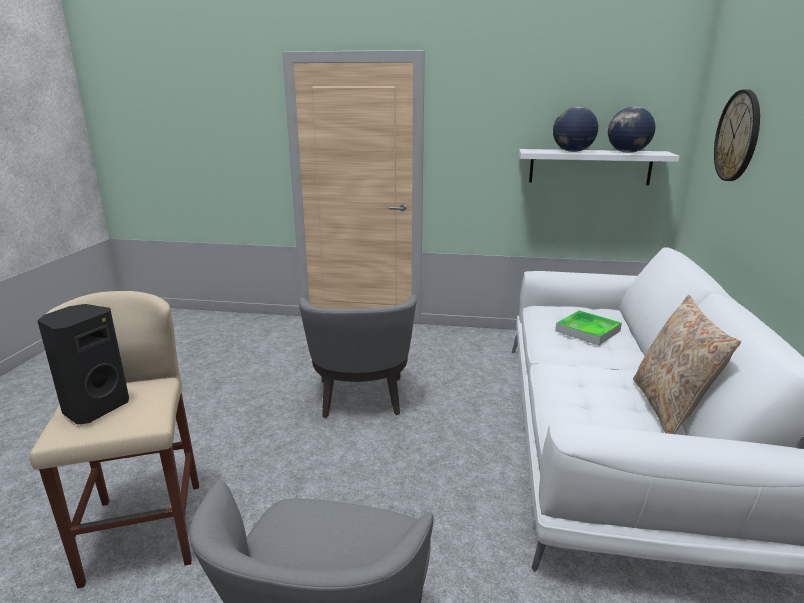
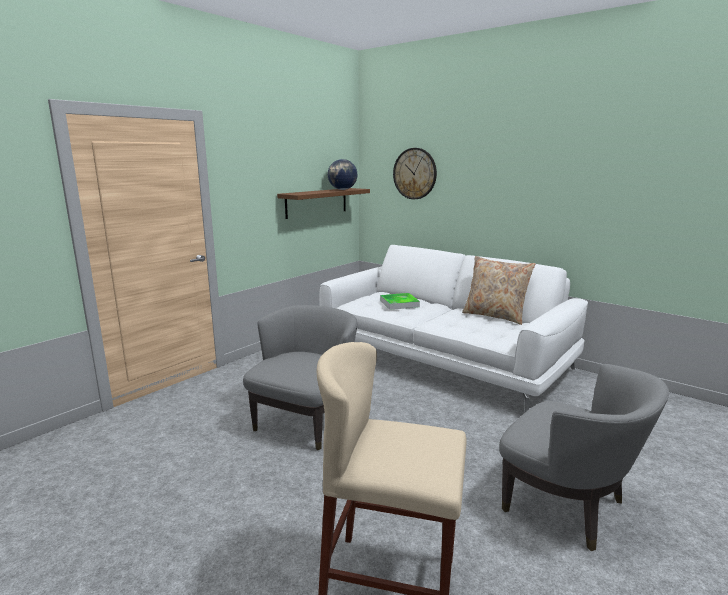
camera: 60 degrees left, 5 degrees down
(95, 408) = (406, 456): black speaker -> none
(361, 399) = (305, 422): grey armchair -> grey armchair turned 90 degrees counterclockwise
(572, 151) = (317, 192): globe -> none
(590, 167) = (316, 202): white shelf -> brown shelf

